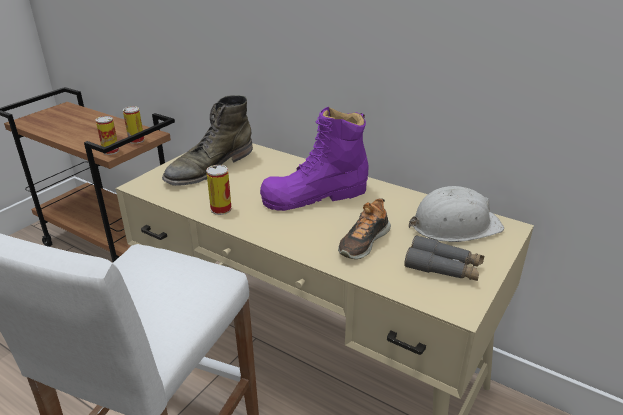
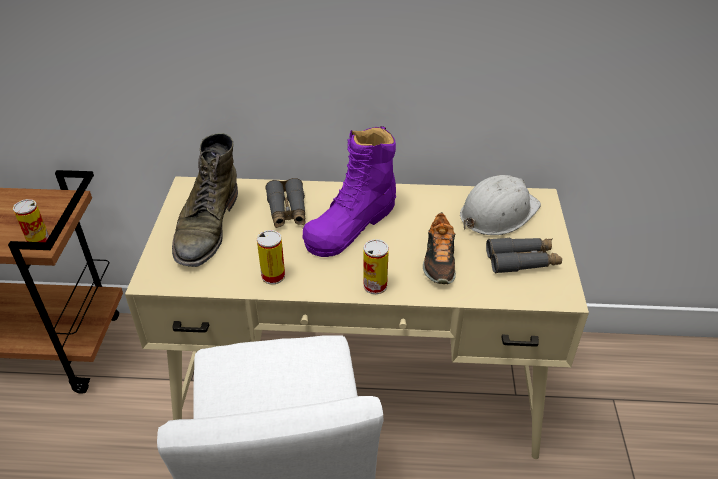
camera: 30 degrees left, 10 degrees up
(136, 140) = (57, 215): can -> can (375, 285)
(275, 173) = (287, 211): none -> grey binoculars

